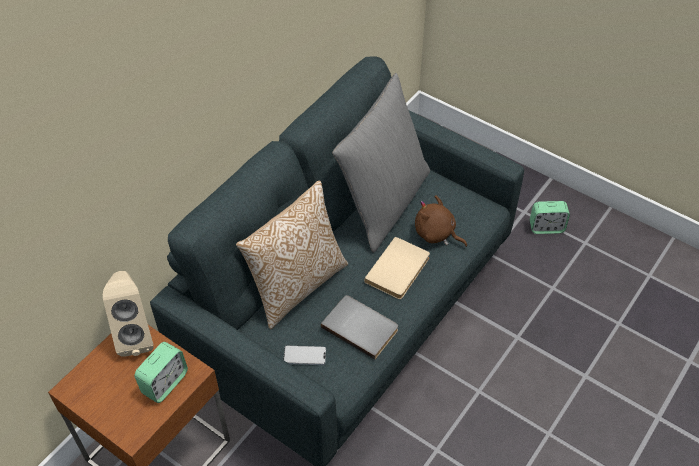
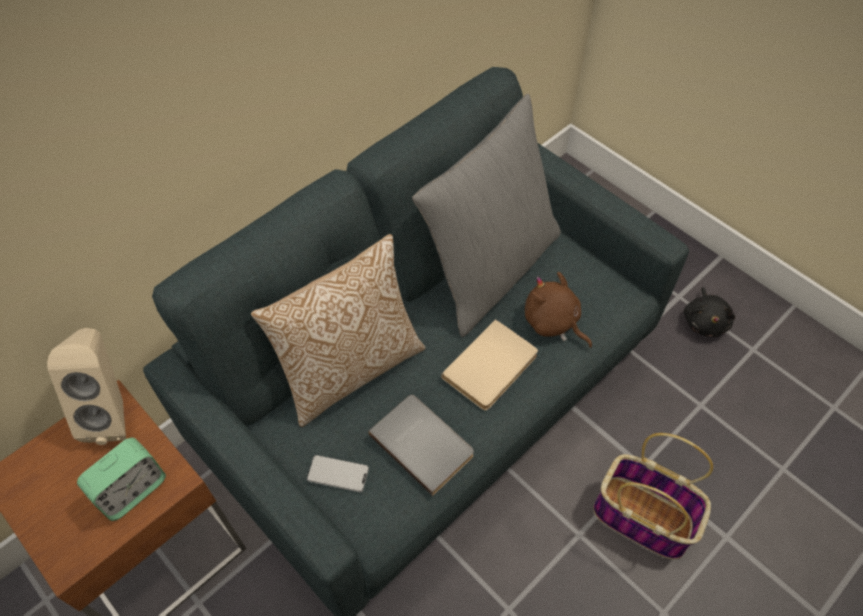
camera: 10 degrees right, 5 degrees up
(524, 372) = (644, 517): none -> basket
(546, 227) = (704, 321): alarm clock -> black plush toy

